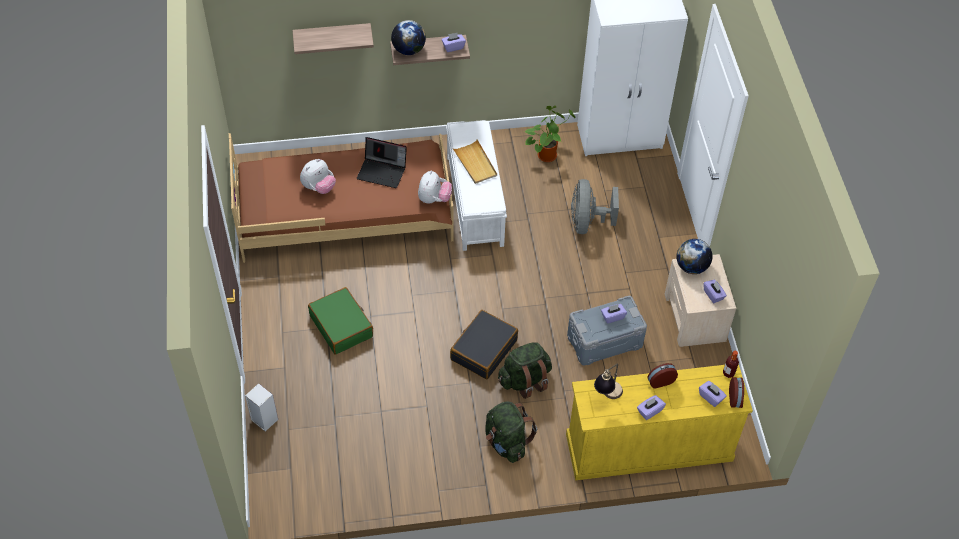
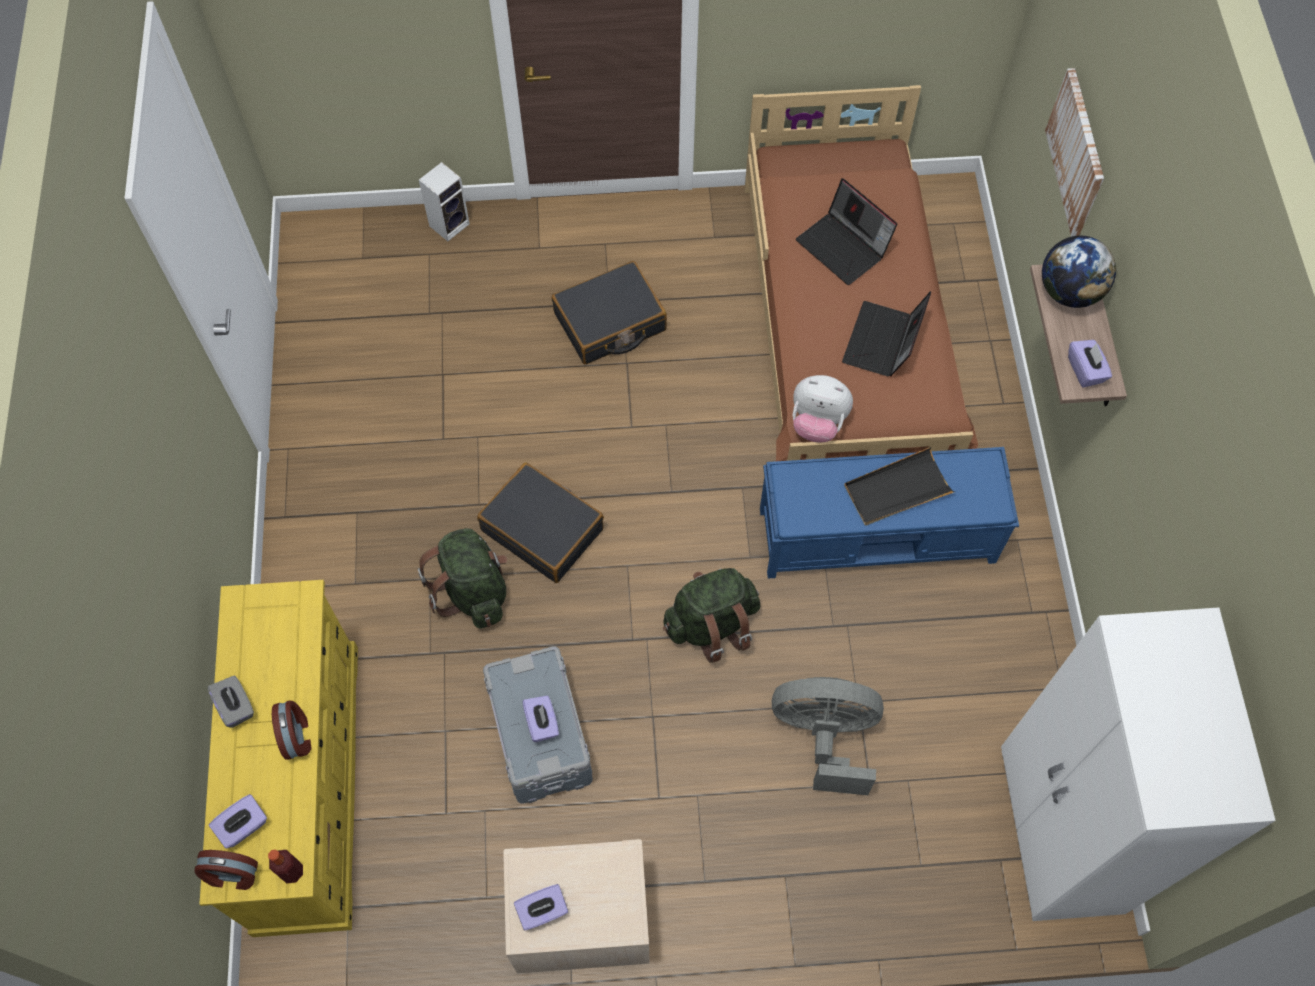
camera: 95 degrees right, 10 degrees up
(319, 187) = (844, 247): plush toy -> laptop
(332, 36) = (1077, 153): shelf -> picture
(341, 326) = (610, 322): green suitcase -> black suitcase
(474, 200) = (878, 535): white bench -> blue bench
(475, 163) = (897, 490): beige tray -> black tray
(506, 442) = (357, 553): green backpack -> green backpack (711, 624)
(547, 154) = (1003, 676): potted plant -> none
(607, 396) = (282, 635): table lamp -> none
(649, 411) = (236, 706): purple tissue box -> grey tissue box
(691, 267) = (617, 877): globe -> none

